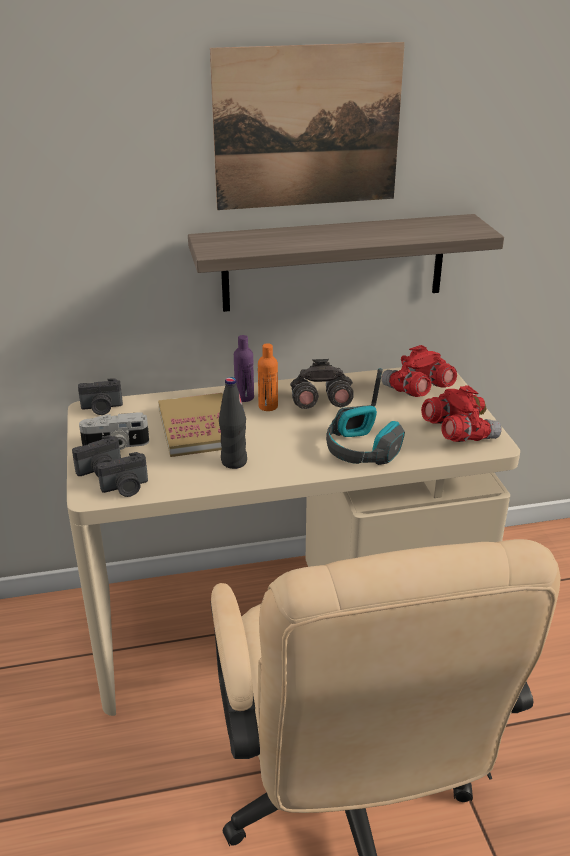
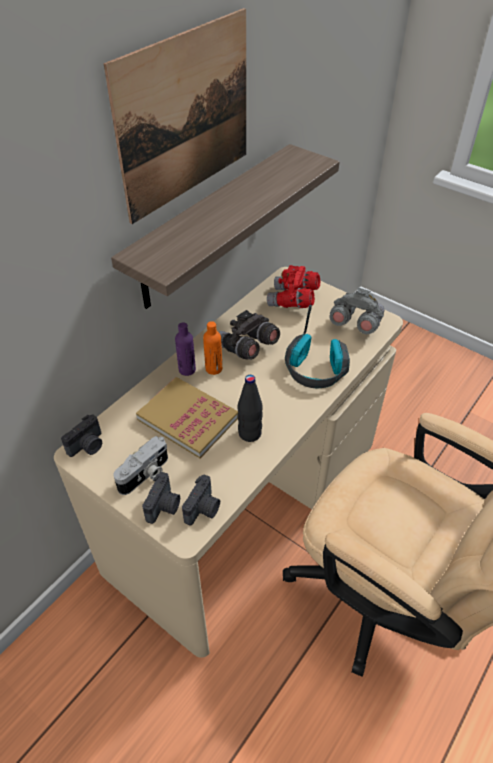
camera: 40 degrees left, 15 degrees up
(458, 434) = (355, 323): red binoculars -> grey binoculars

